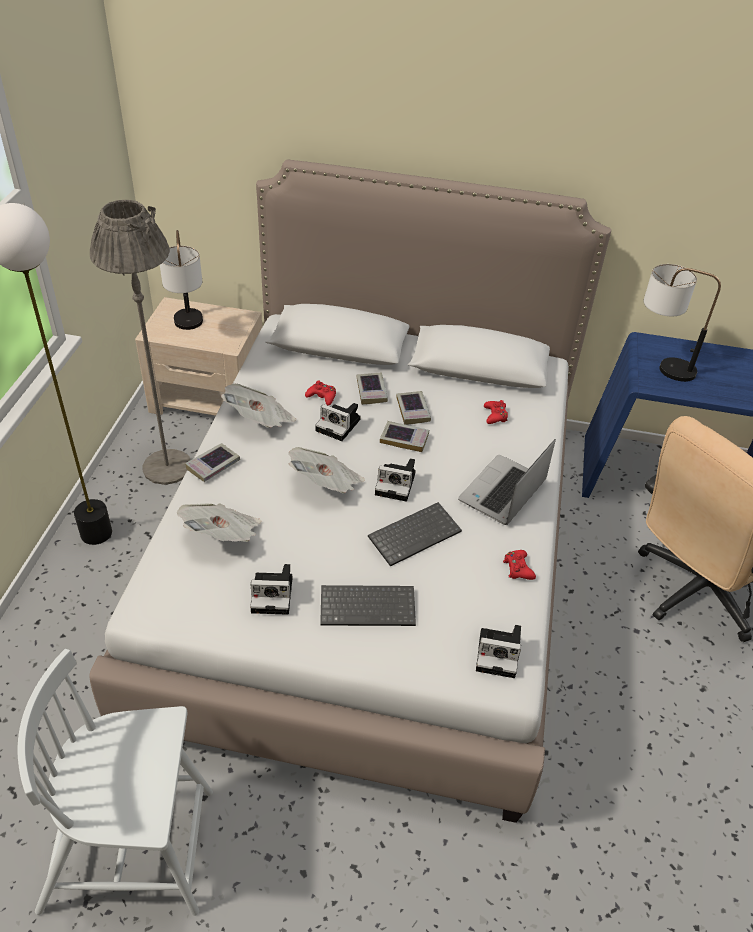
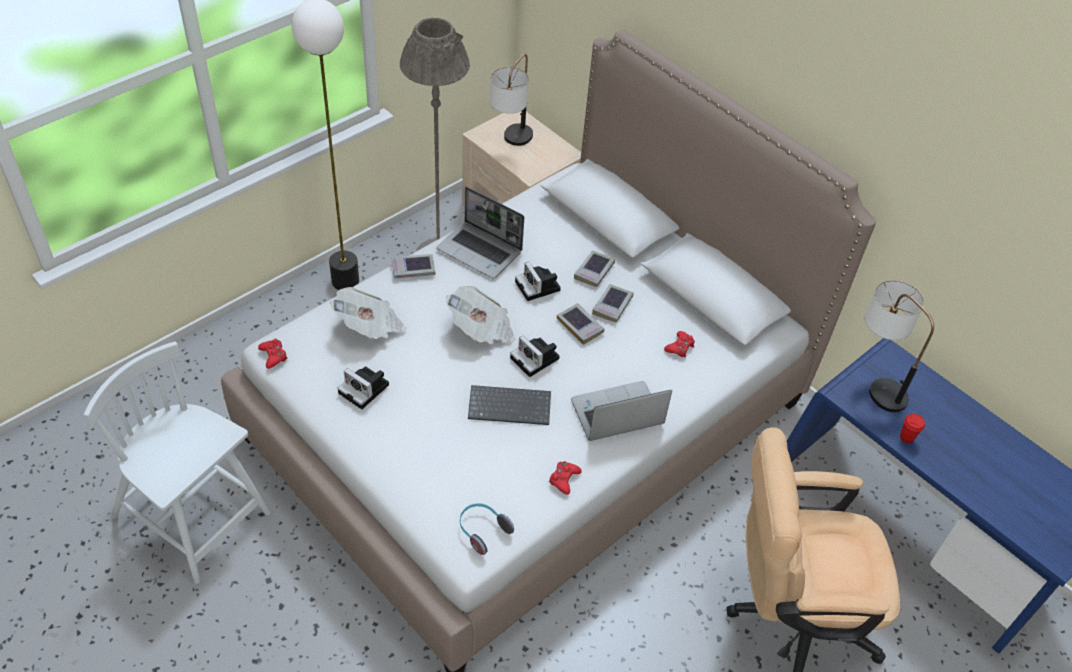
camera: 35 degrees right, 5 degrees up
(260, 420) = (481, 251): newspaper -> laptop
(322, 396) = (548, 255): red game controller -> red game controller (273, 356)
(369, 606) = (423, 438): keyboard -> none
(499, 654) = (482, 530): camera -> headphones
(718, 392) = (906, 437): none -> red cup

